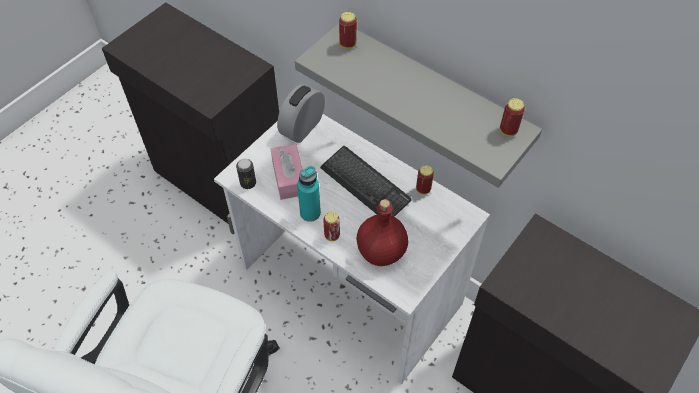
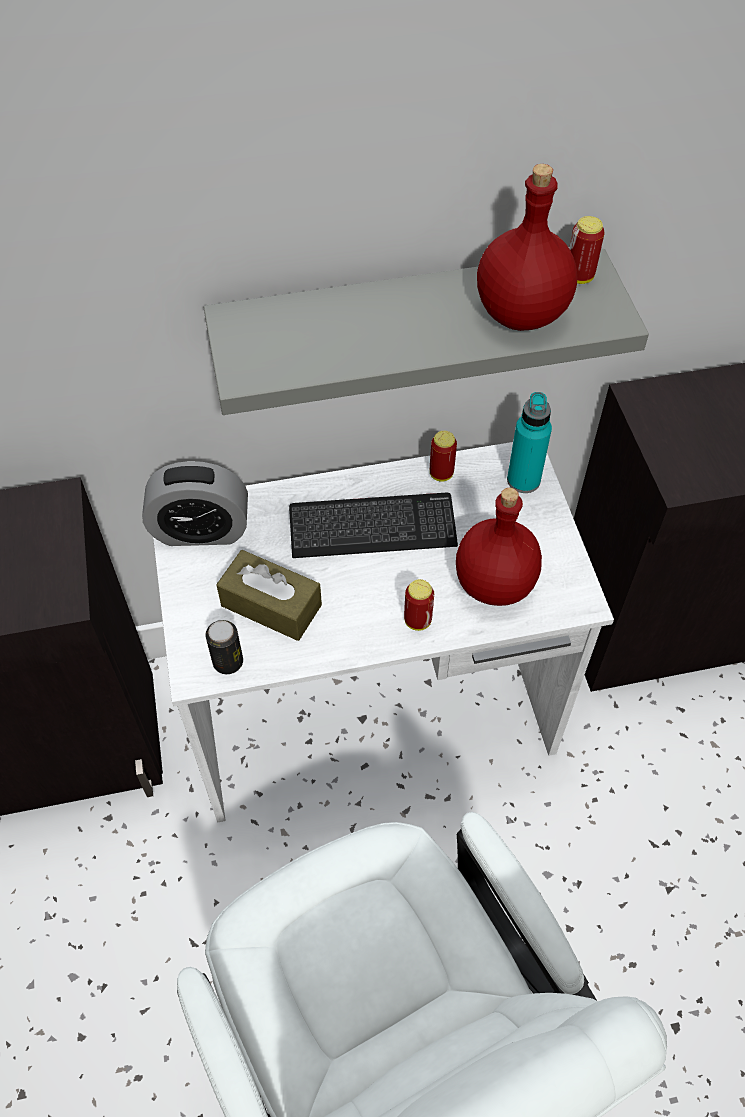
camera: 50 degrees left, 0 degrees up
(289, 177) = (271, 605): pink tissue box -> brown tissue box
(302, 127) = (201, 531): alarm clock -> alarm clock turned 75 degrees counterclockwise
(310, 213) = (356, 621): turquoise bottle -> turquoise bottle (523, 480)
(348, 44) = (259, 325): can -> none
(455, 124) = (519, 314): none -> red bottle

